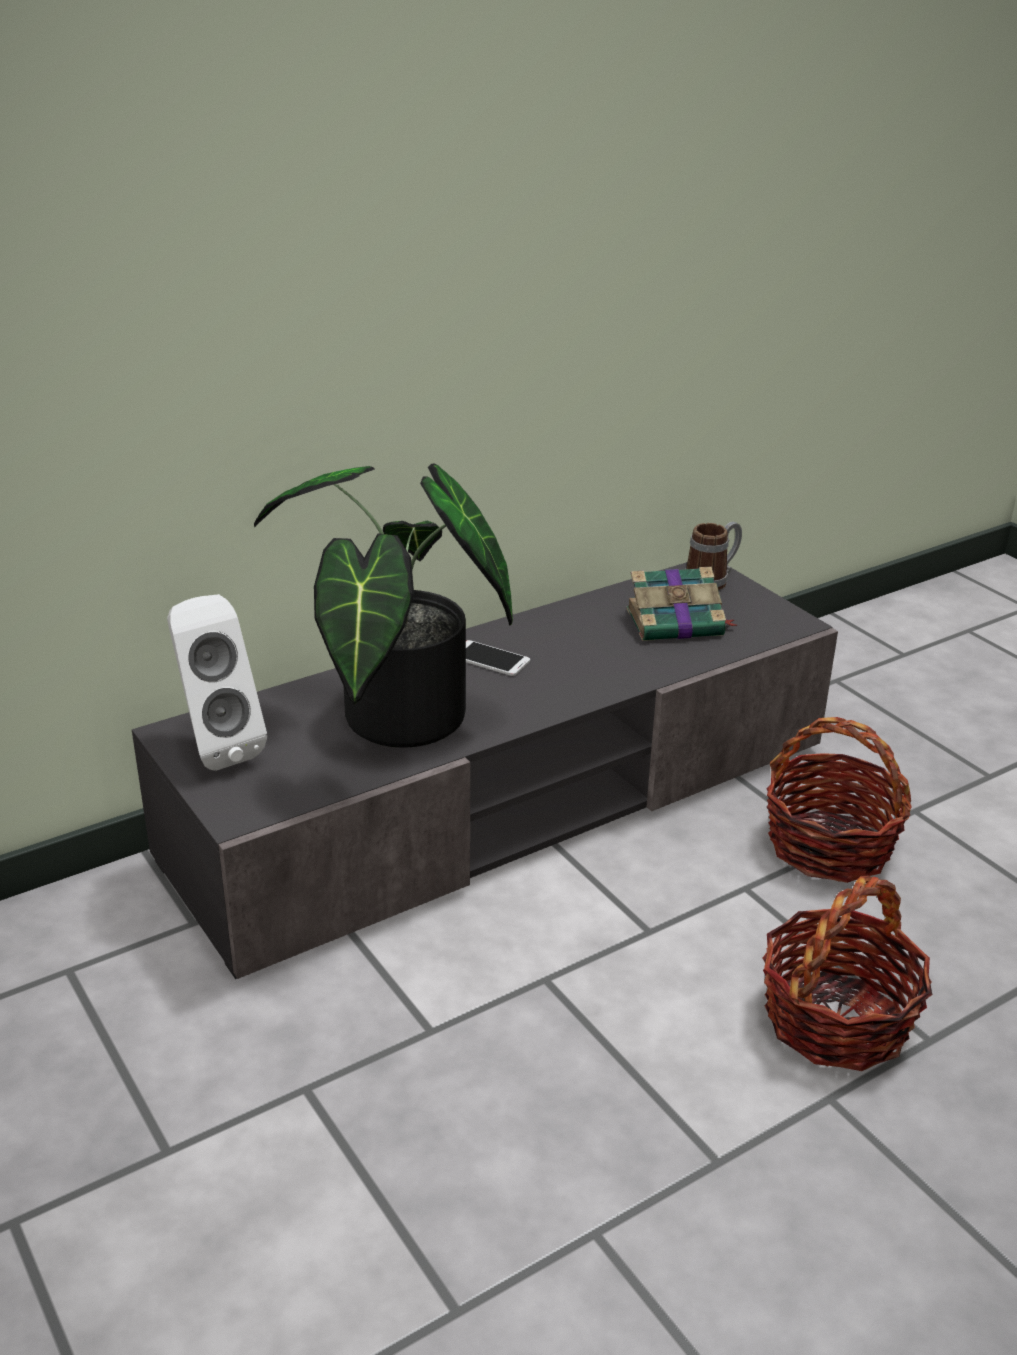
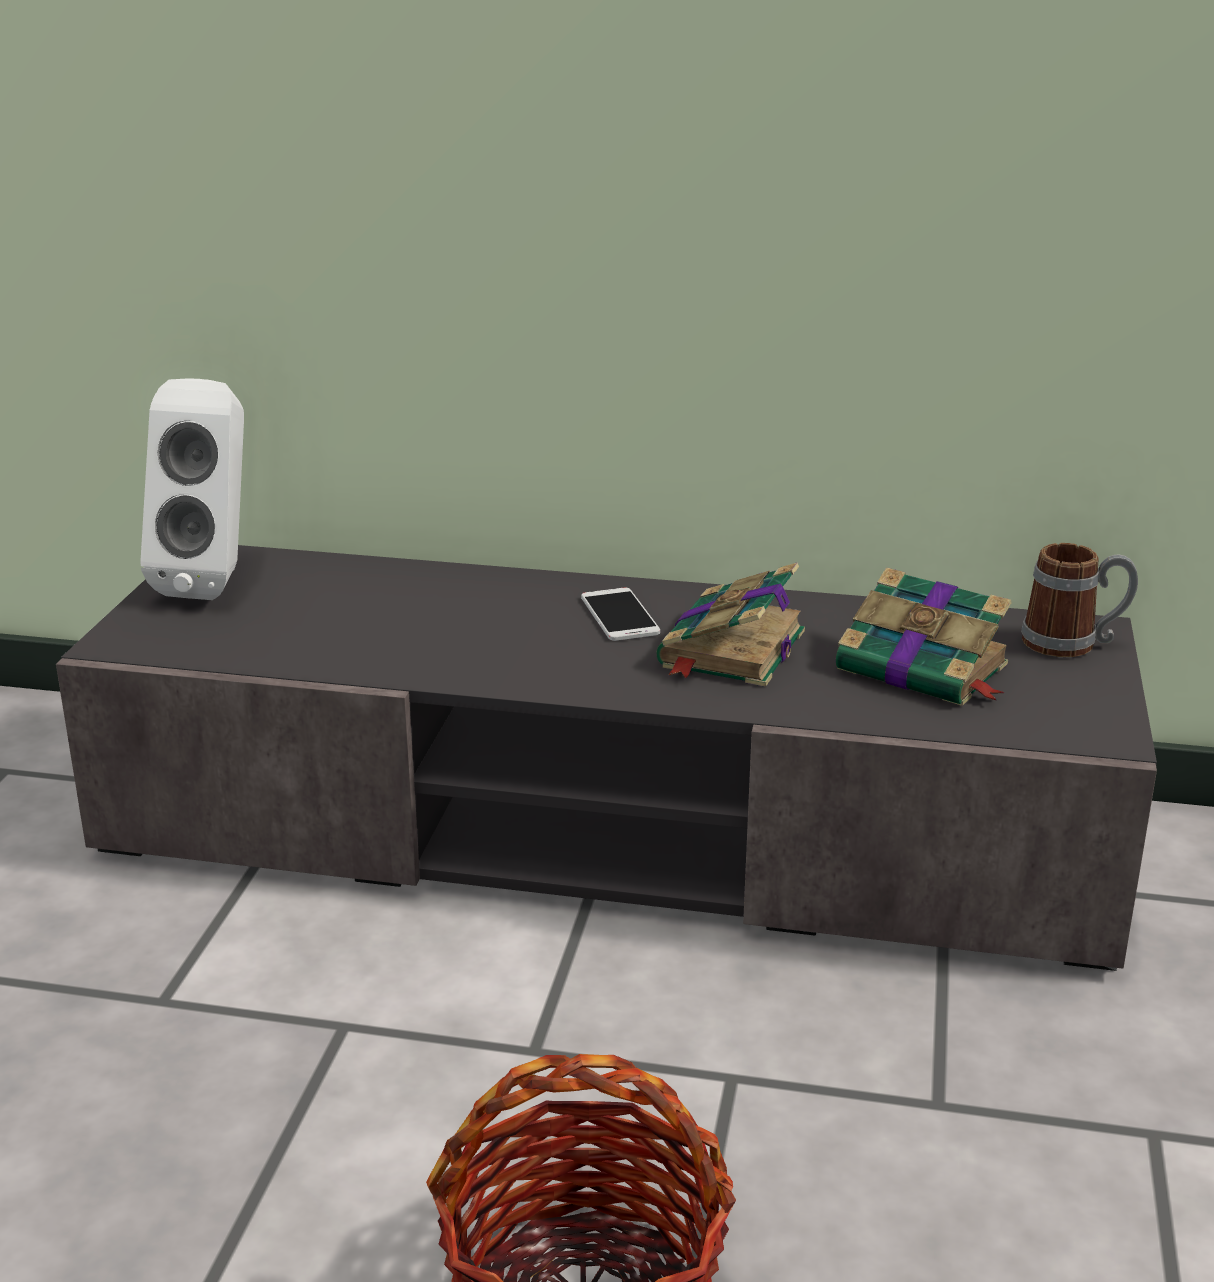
camera: 45 degrees right, 5 degrees down
(393, 723) = (403, 630): potted plant -> none
(578, 654) = (730, 650): none -> book
(829, 845) = (936, 1099): basket -> none

